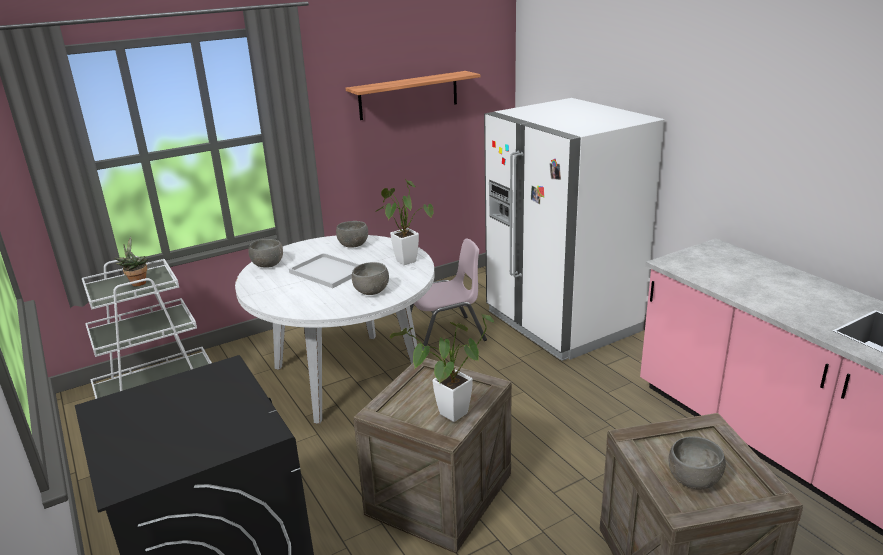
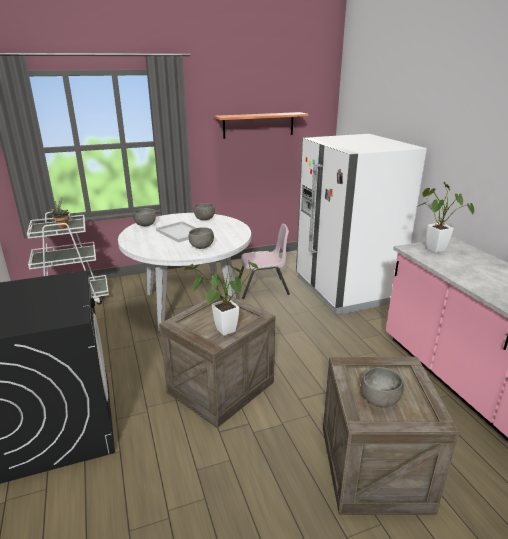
camera: 10 degrees right, 0 degrees up
(404, 259) = (232, 230): potted plant -> potted plant (433, 248)

